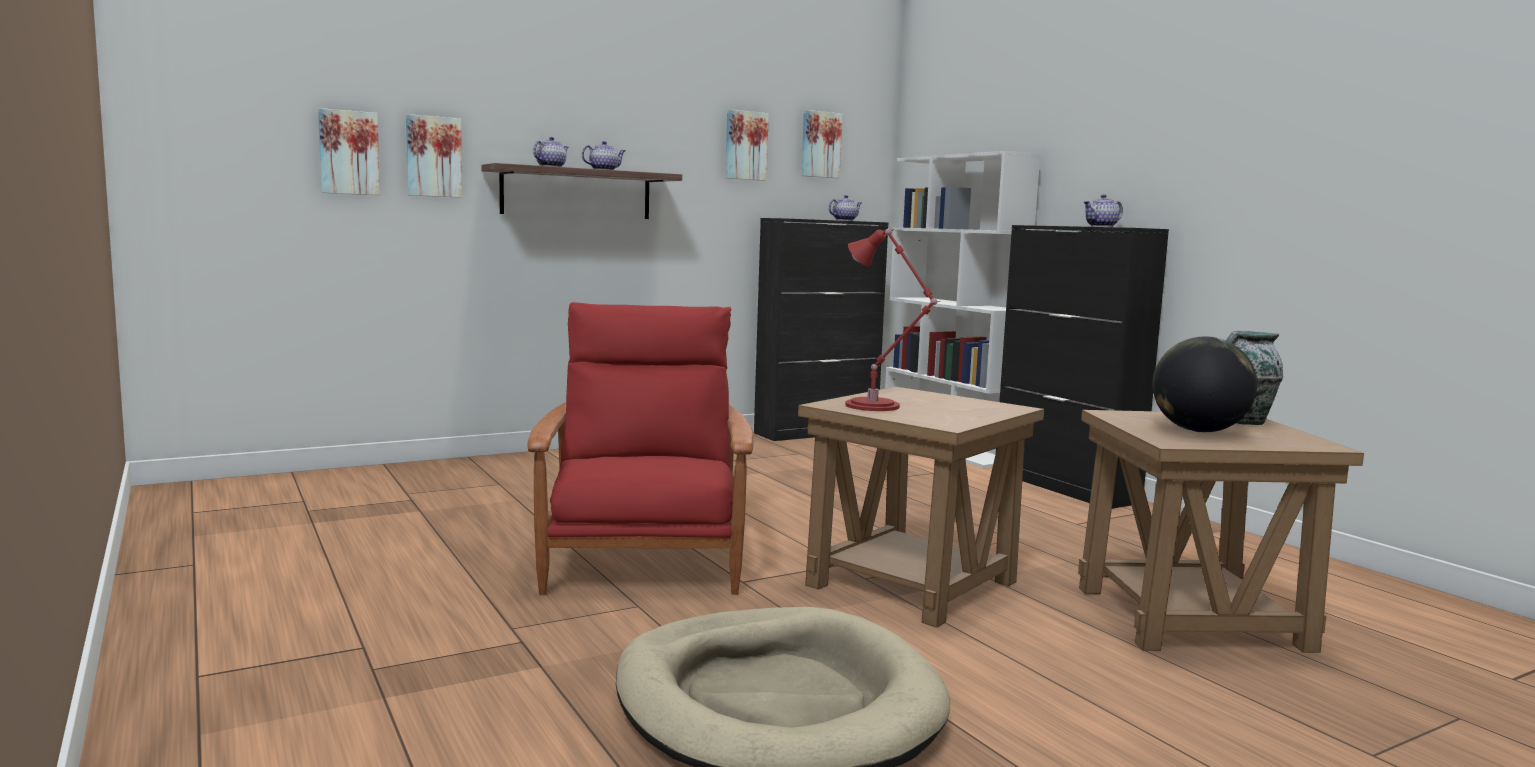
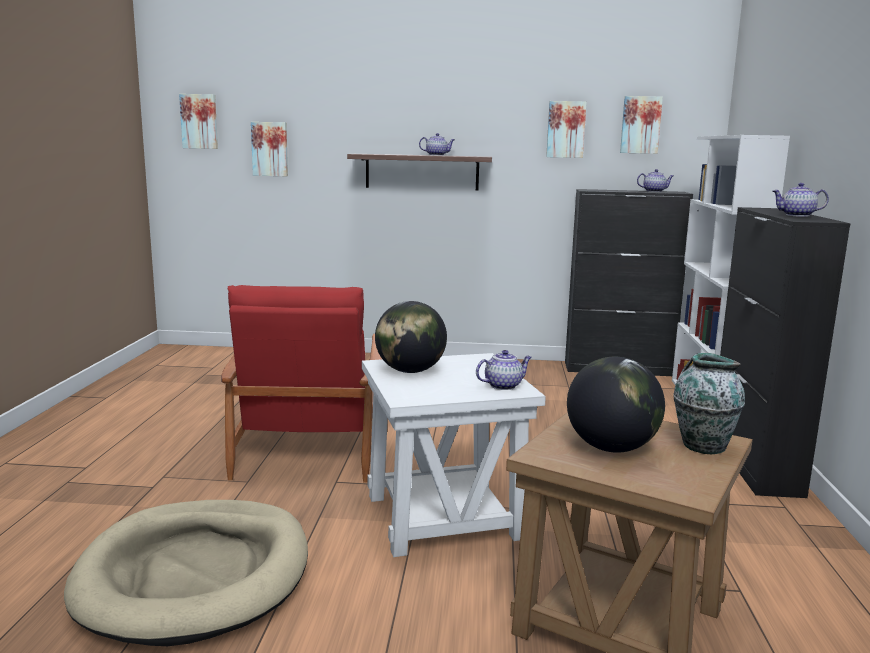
camera: 35 degrees right, 5 degrees up
(433, 156) = (322, 149): picture -> picture (199, 121)
(551, 167) = (396, 154): teapot -> teapot (503, 385)
(643, 558) = (311, 448): red armchair -> red armchair turned 150 degrees clockwise
(876, 406) = (410, 371): red table lamp -> globe
(911, 583) = (444, 516): brown side table -> white side table

